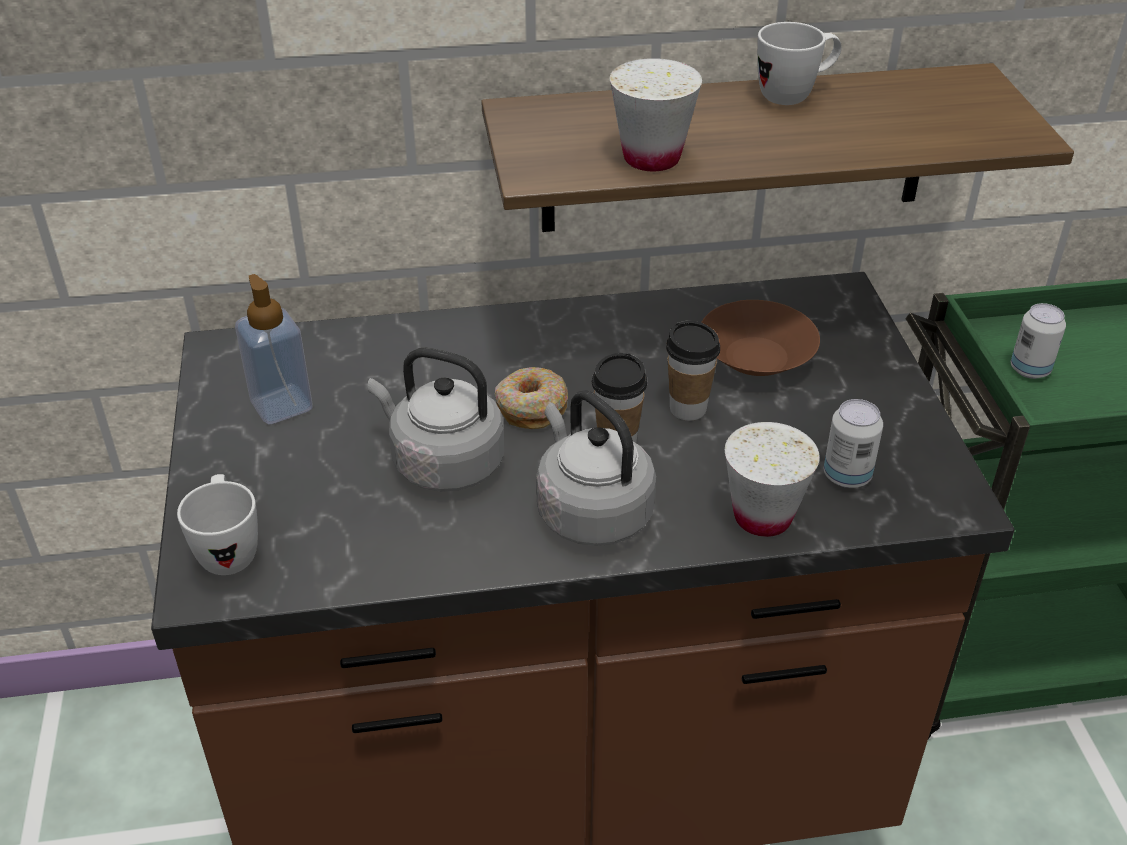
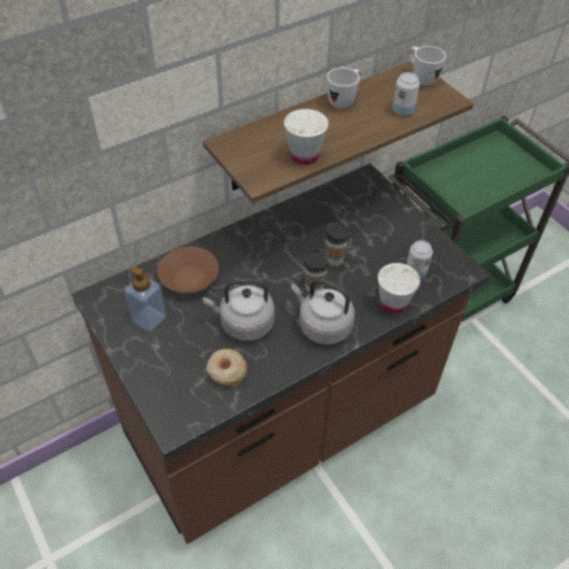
camera: 25 degrees left, 10 degrees up
(228, 550) = (174, 403): white mug -> white mug (420, 78)
(531, 407) = (266, 281): donut -> donut (226, 372)
(756, 358) = (349, 224): brown bowl -> brown bowl (189, 278)
(1029, 369) = (447, 188): can -> can (403, 110)

